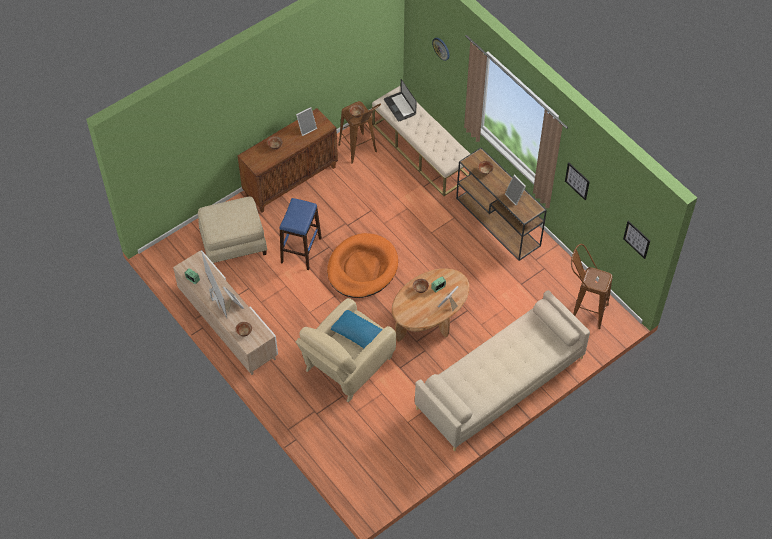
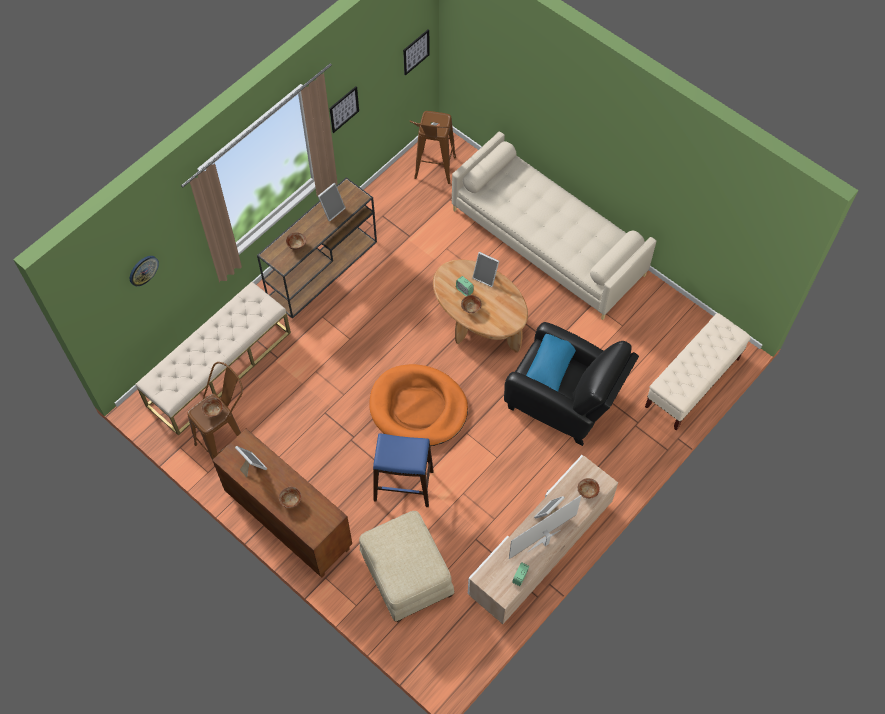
camera: 100 degrees left, 5 degrees up
(343, 462) = (692, 383): none -> beige bench
(346, 365) = (564, 401): beige armchair -> black armchair
(399, 107) = (177, 376): laptop -> none

